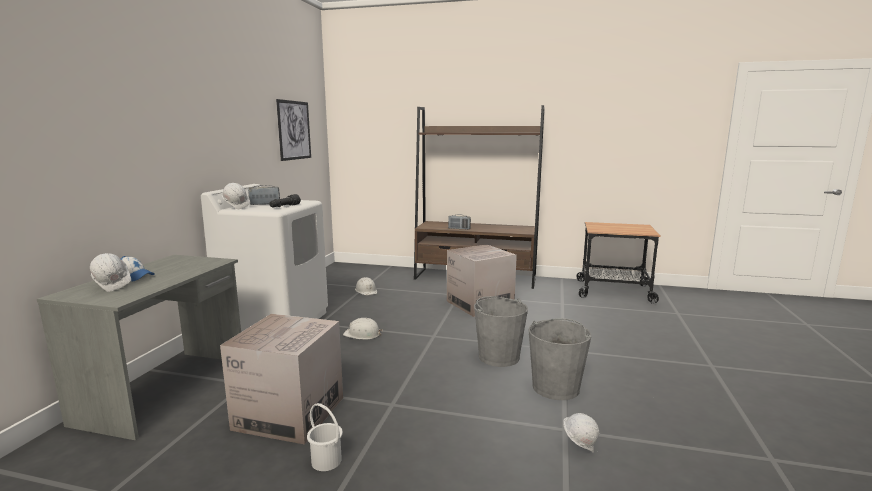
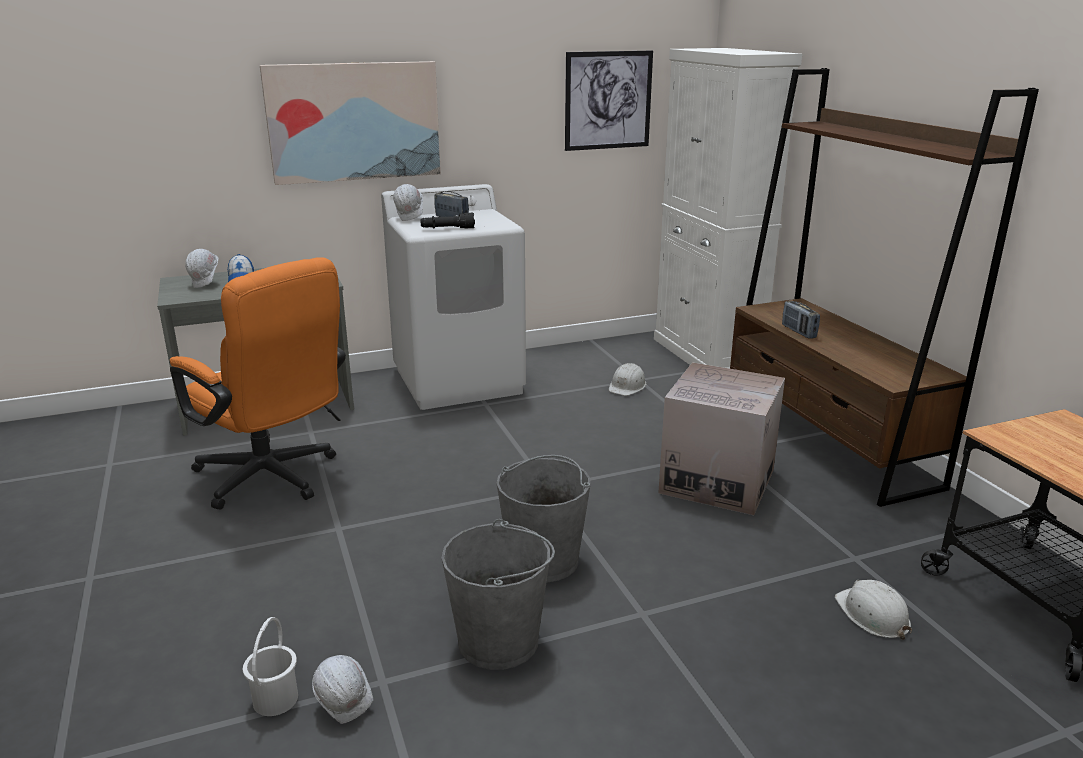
camera: 55 degrees right, 10 degrees up
(177, 139) = (354, 122): none -> picture
(289, 413) = (274, 479): cardboard box -> orange office chair
(326, 461) = (205, 536): white bucket -> white bucket (274, 699)
(362, 334) = (491, 440): white hard hat -> white hard hat (872, 615)
(368, 269) = (706, 355): none -> white cabinet

